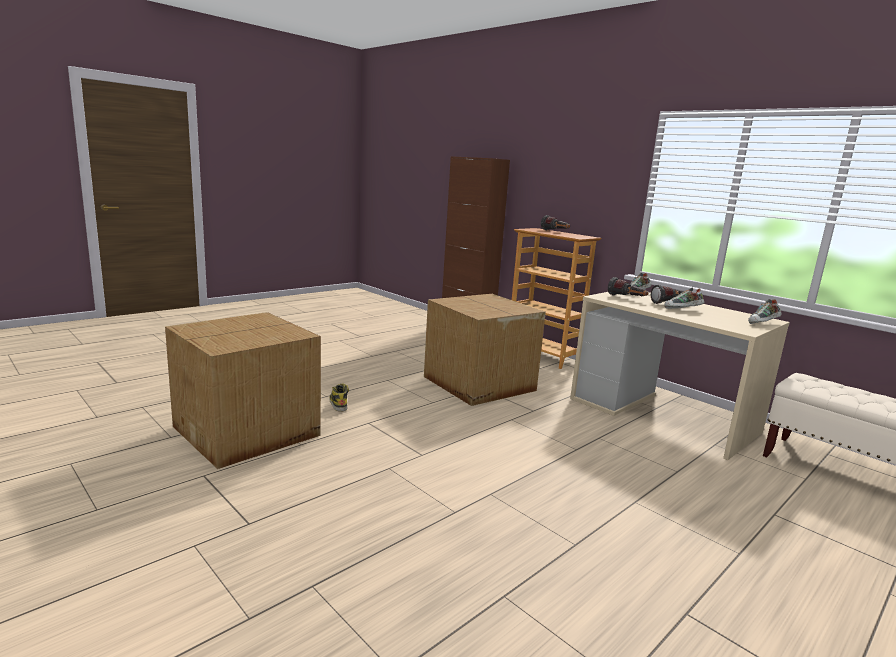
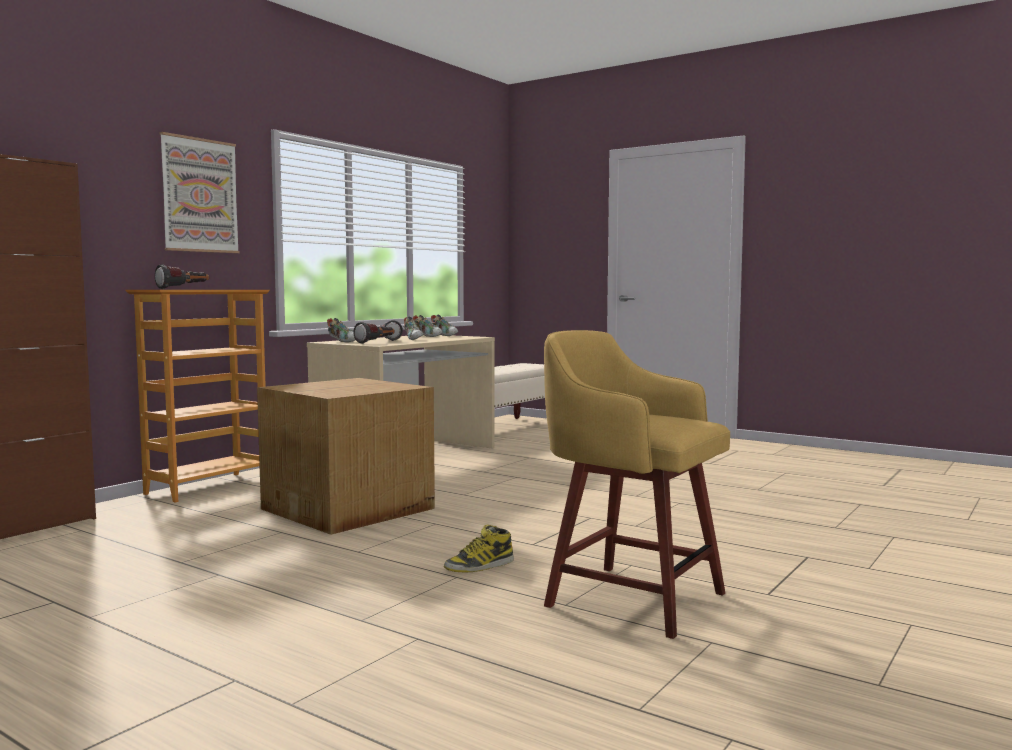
camera: 100 degrees left, 10 degrees down
(249, 431) = (630, 598): cardboard box -> yellow stool
(590, 170) = (199, 195): none -> picture
(741, 318) = (427, 336): none -> shoe

